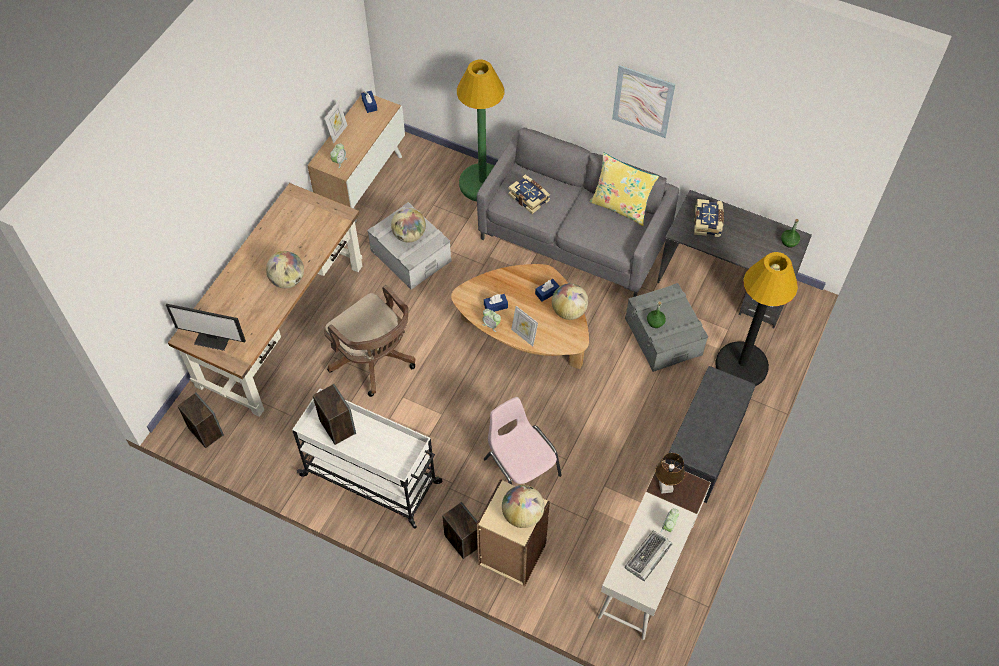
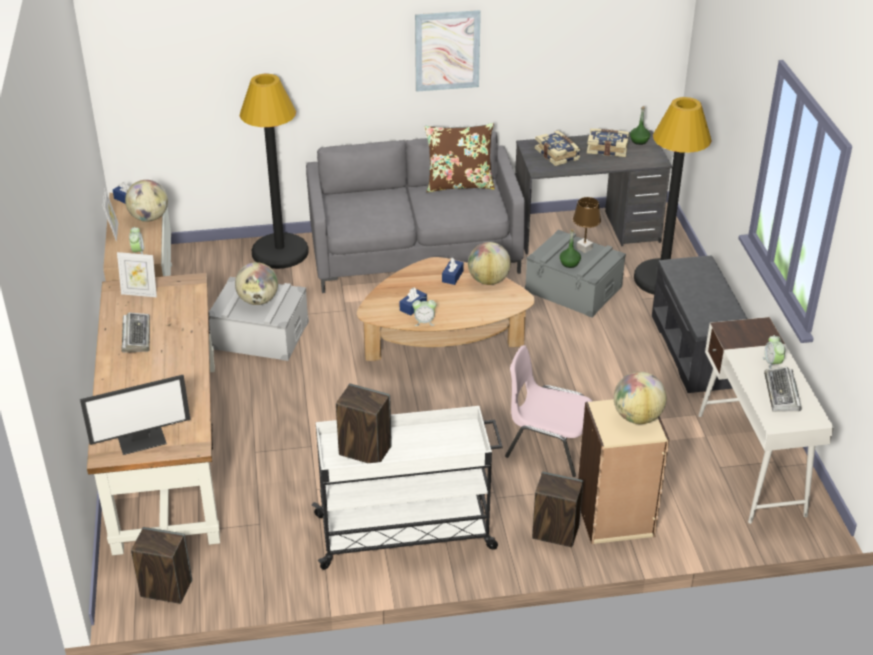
camera: 35 degrees left, 20 degrees down
(273, 245) = (136, 336): none -> keyboard
(288, 280) = (183, 356): globe -> globe (149, 218)
(375, 361) = (307, 434): brown office chair -> none
(482, 183) = (280, 252): green floor lamp -> black floor lamp
(524, 336) = (465, 316): picture frame -> picture frame (140, 293)
(529, 197) = (365, 211): book -> book (607, 148)
(620, 206) = (459, 184): yellow pillow -> brown pillow
(665, 487) = (736, 338): brown table lamp -> brown table lamp (584, 248)

